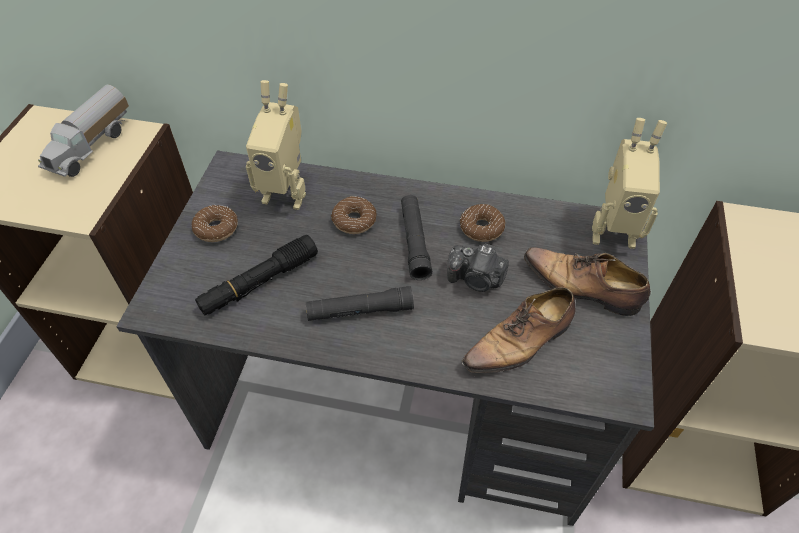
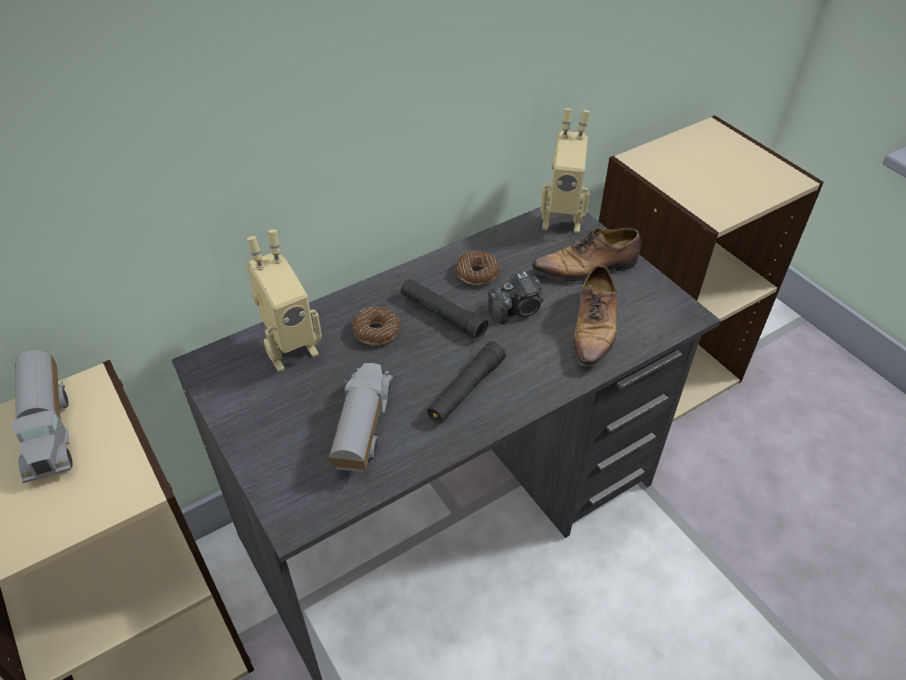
camera: 45 degrees left, 5 degrees down
(216, 228) = (264, 418): donut -> none
(259, 282) = (361, 429): black flashlight -> toy truck
(612, 231) = (561, 219): toy robot -> toy robot turned 45 degrees clockwise

